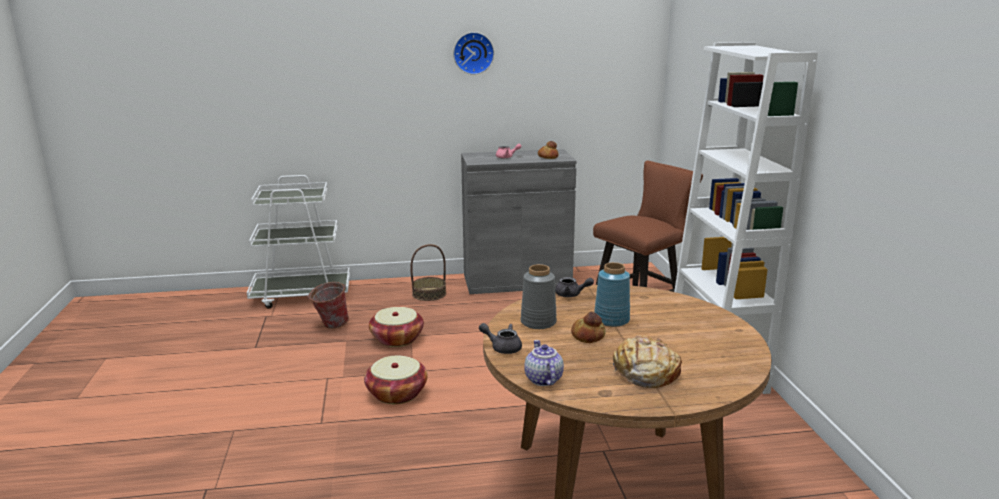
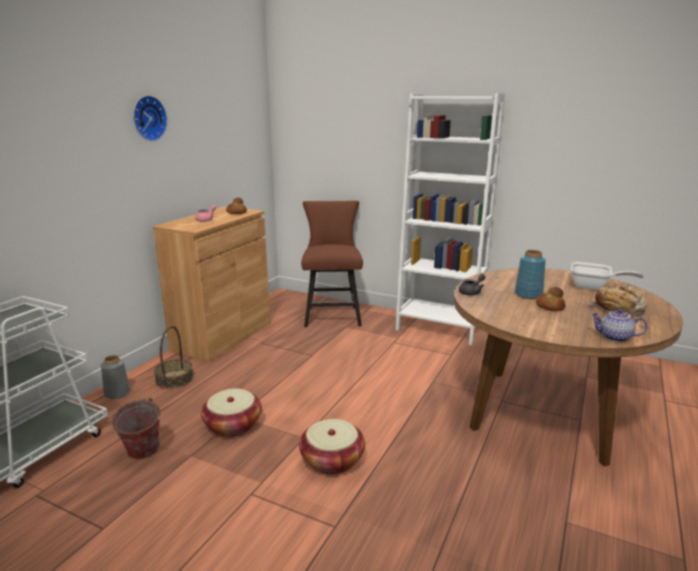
camera: 55 degrees left, 0 degrees up
(502, 347) = (550, 335): grey teapot -> none
(517, 281) = (222, 336): grey cabinet -> brown cabinet
(539, 322) = (513, 313): grey vase -> grey vase (117, 393)
(707, 350) = (594, 287): none -> frying pan

